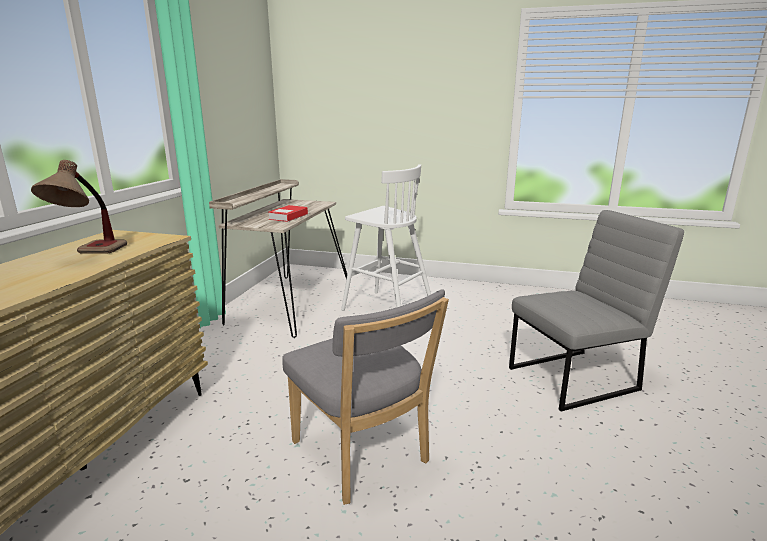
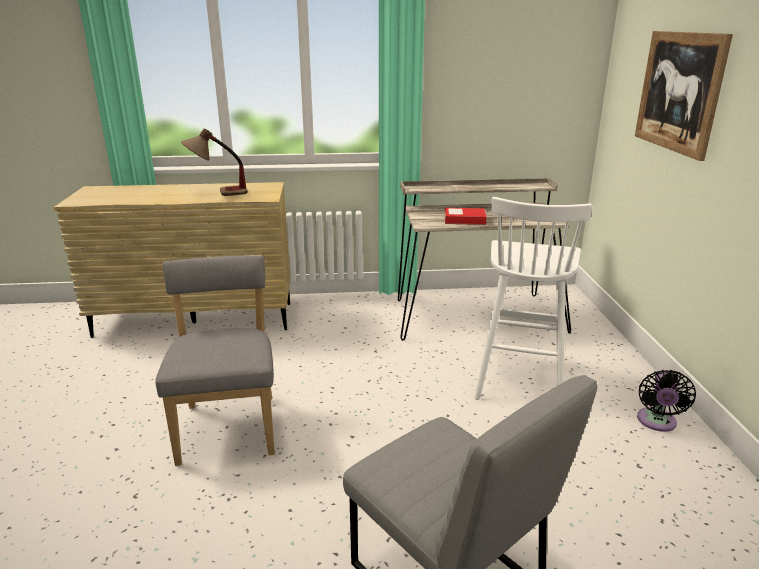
camera: 70 degrees right, 5 degrees up
(363, 456) = (229, 426): grey chair -> grey chair turned 135 degrees clockwise
(373, 99) = (679, 92): none -> picture
(457, 289) = (656, 422): none -> black fan

